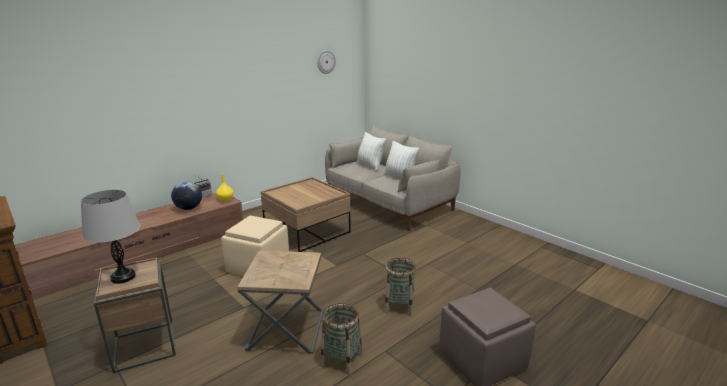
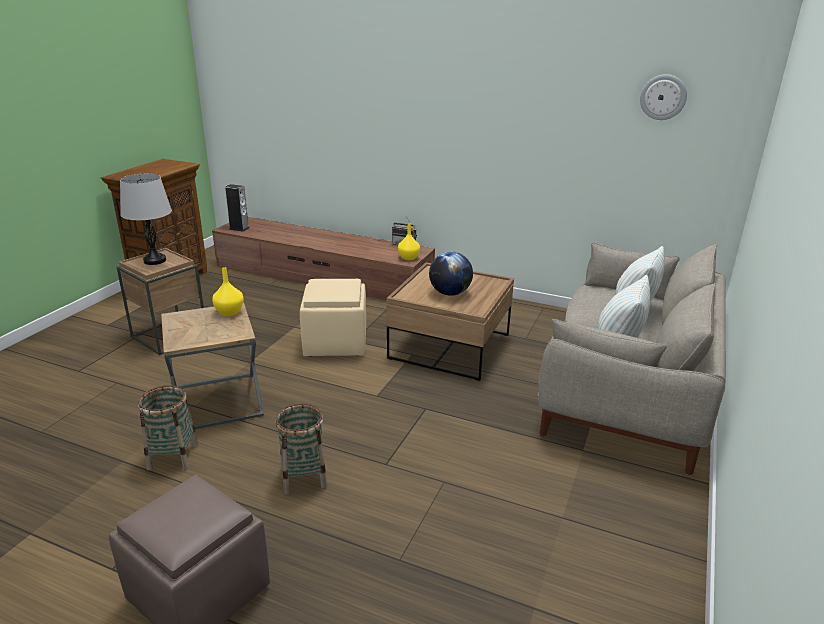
camera: 65 degrees right, 5 degrees up
(43, 251) = (239, 228): none -> speaker
(188, 208) = (368, 248): globe -> globe (450, 293)
(271, 257) = (230, 312): none -> yellow vase

